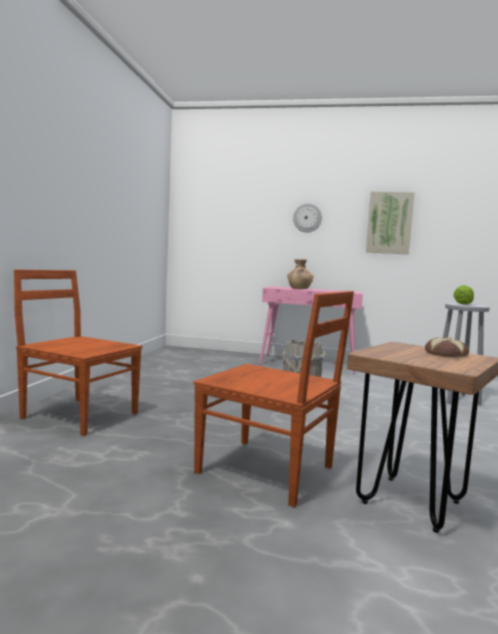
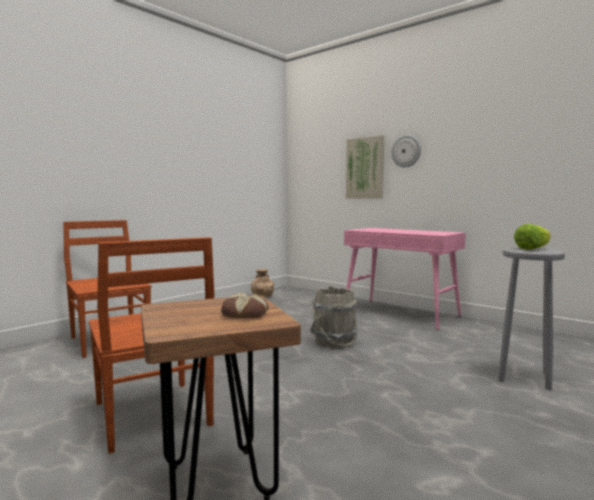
camera: 30 degrees right, 0 degrees up
(299, 289) = (386, 230): brown vase -> brown vase (262, 296)
(389, 223) = (499, 147): picture -> picture (365, 168)

